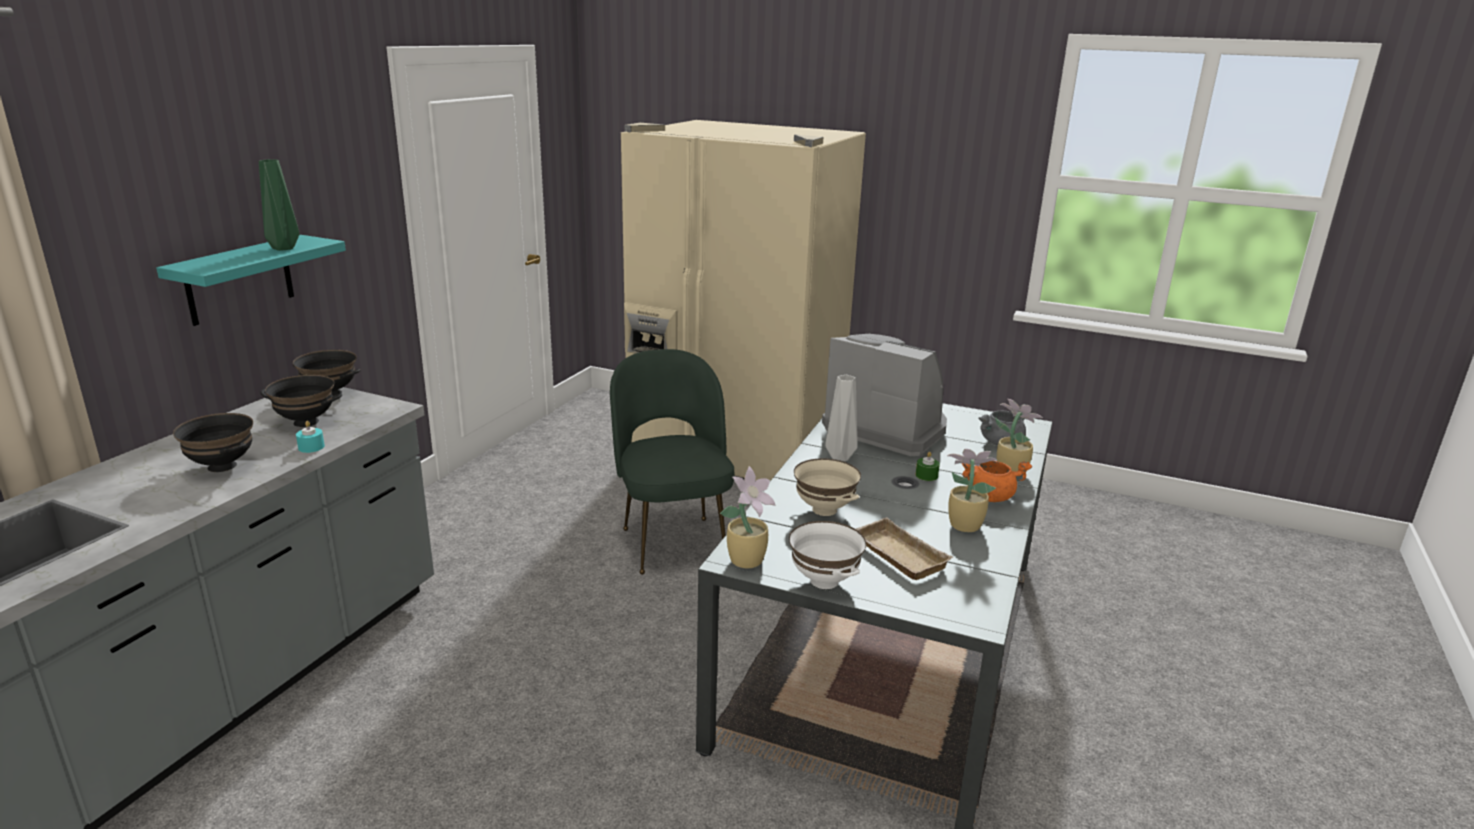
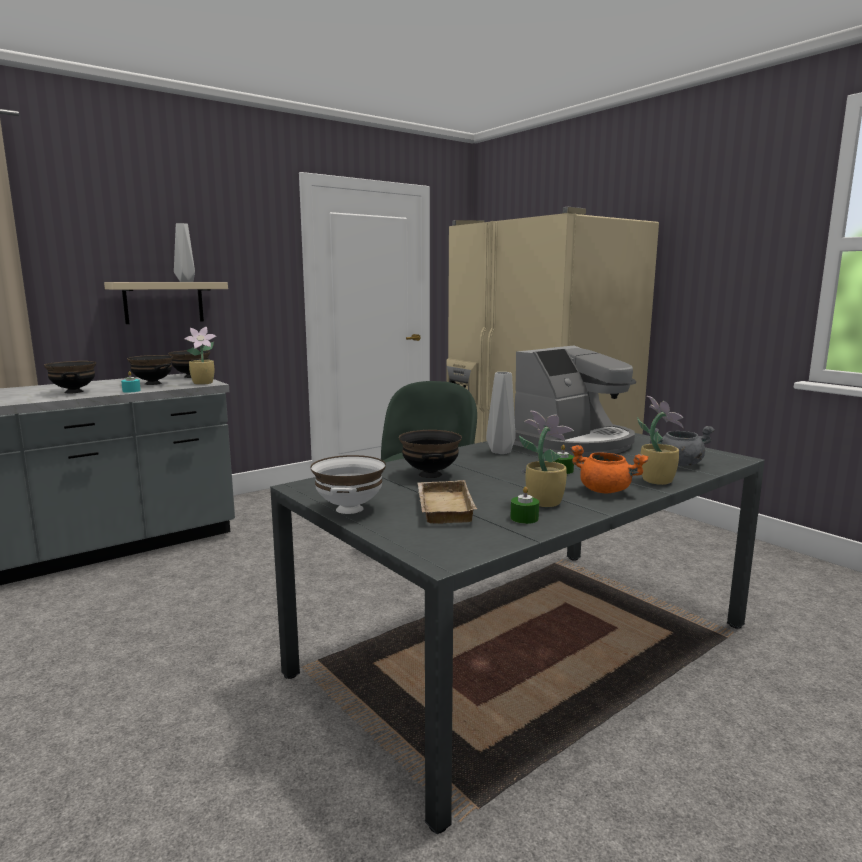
camera: 30 degrees right, 10 degrees down
(239, 280) = (163, 302): turquoise shelf -> beige shelf
(285, 248) = (187, 281): green vase -> grey vase
(748, 560) = (314, 488): potted plant -> potted plant (204, 383)
(823, 510) = (429, 474): beige bowl -> black bowl
(886, 429) = (574, 443): coffee machine -> coffee machine turned 75 degrees clockwise
(974, 551) = (524, 518): none -> green candle

